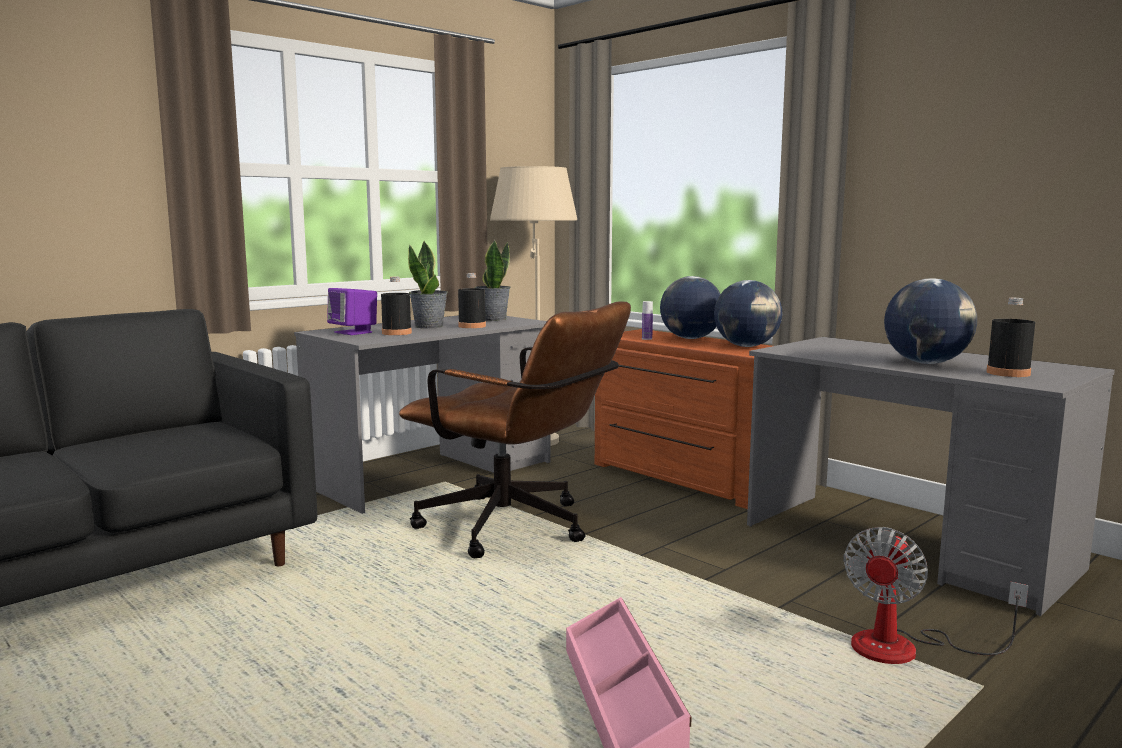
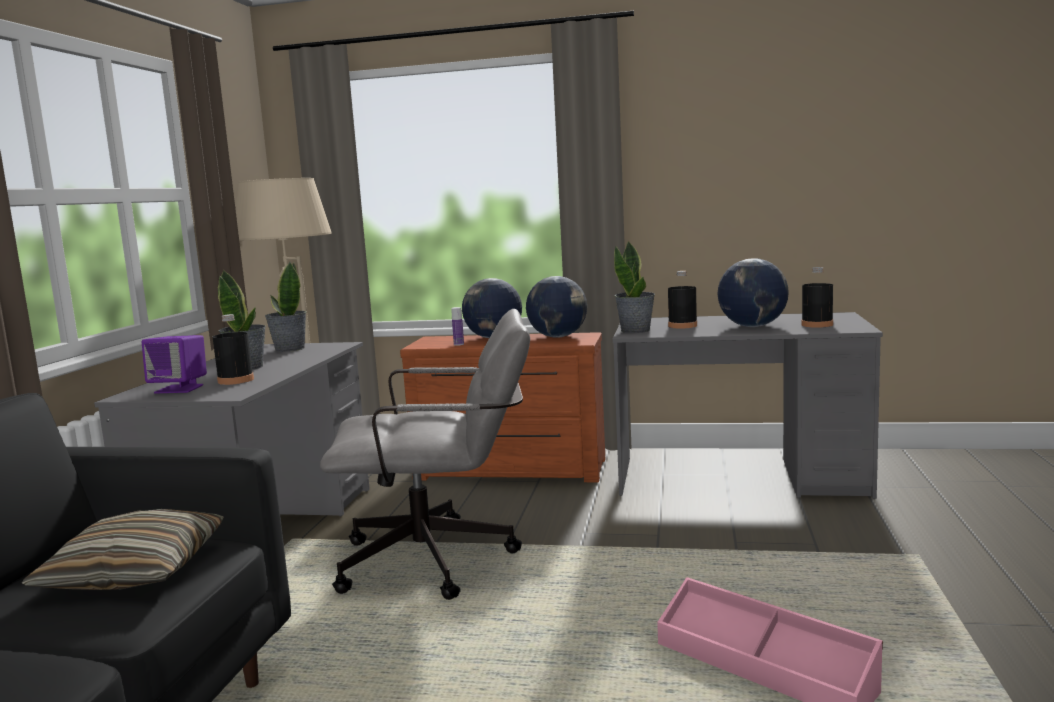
camera: 35 degrees left, 0 degrees up
(186, 445) = (135, 571): none -> pillow
(472, 326) = (294, 359): black bottle -> black bottle (682, 326)
(517, 529) = (443, 560): brown office chair -> grey office chair
(794, 348) = (636, 330): none -> potted plant
(906, 649) = (847, 548): fan -> none

